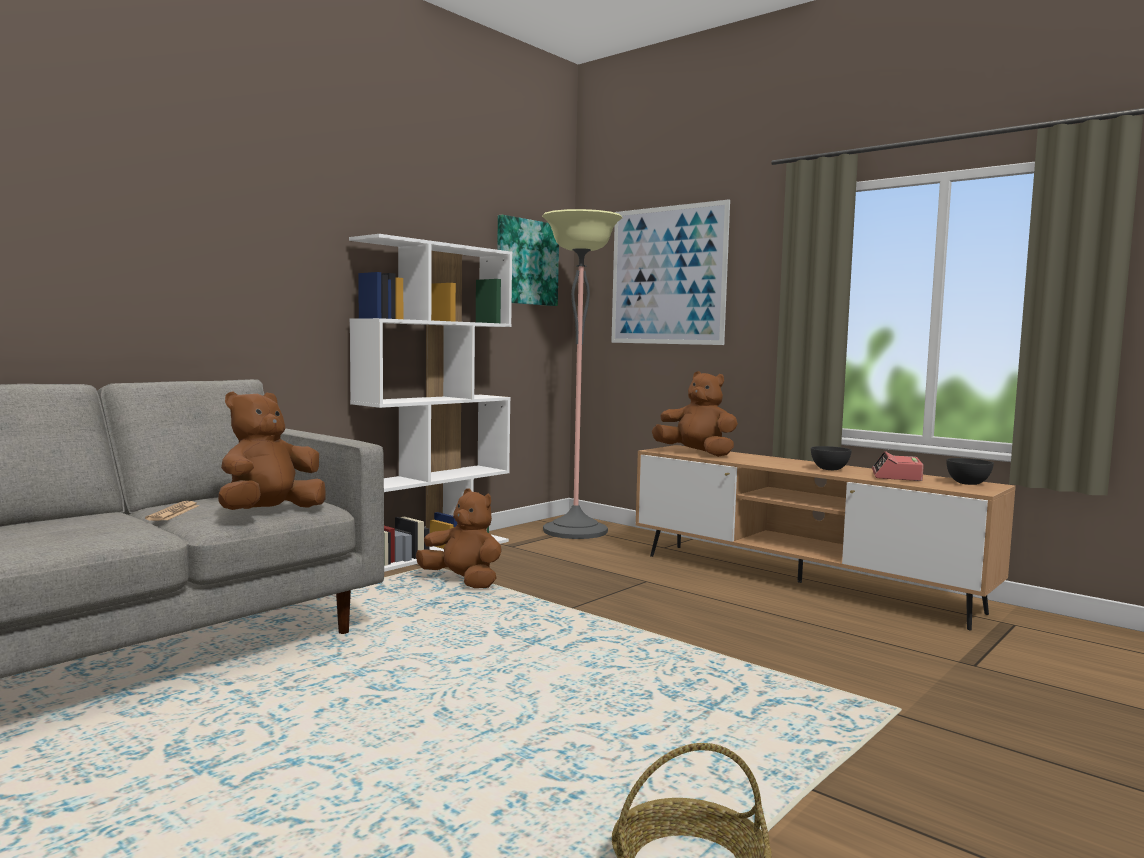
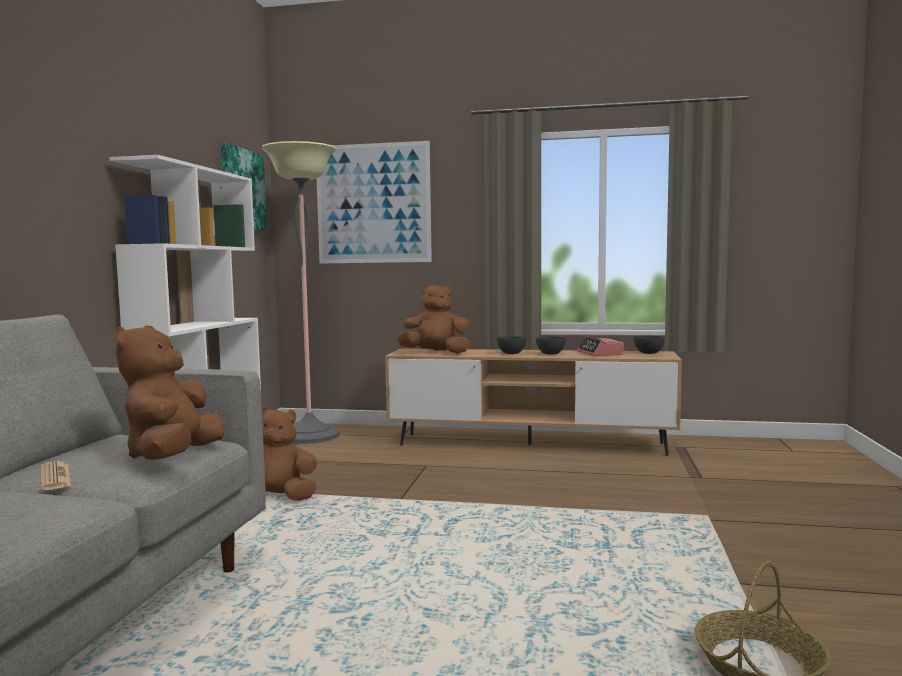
camera: 30 degrees left, 0 degrees up
(782, 463) = (511, 353): none -> grey bowl

